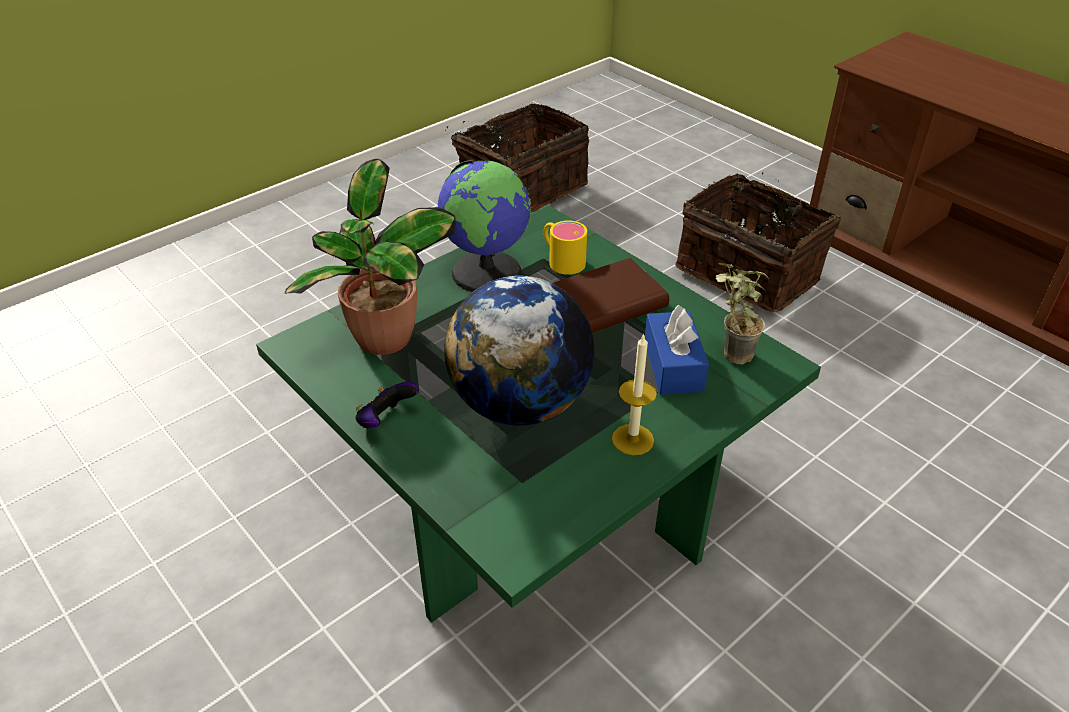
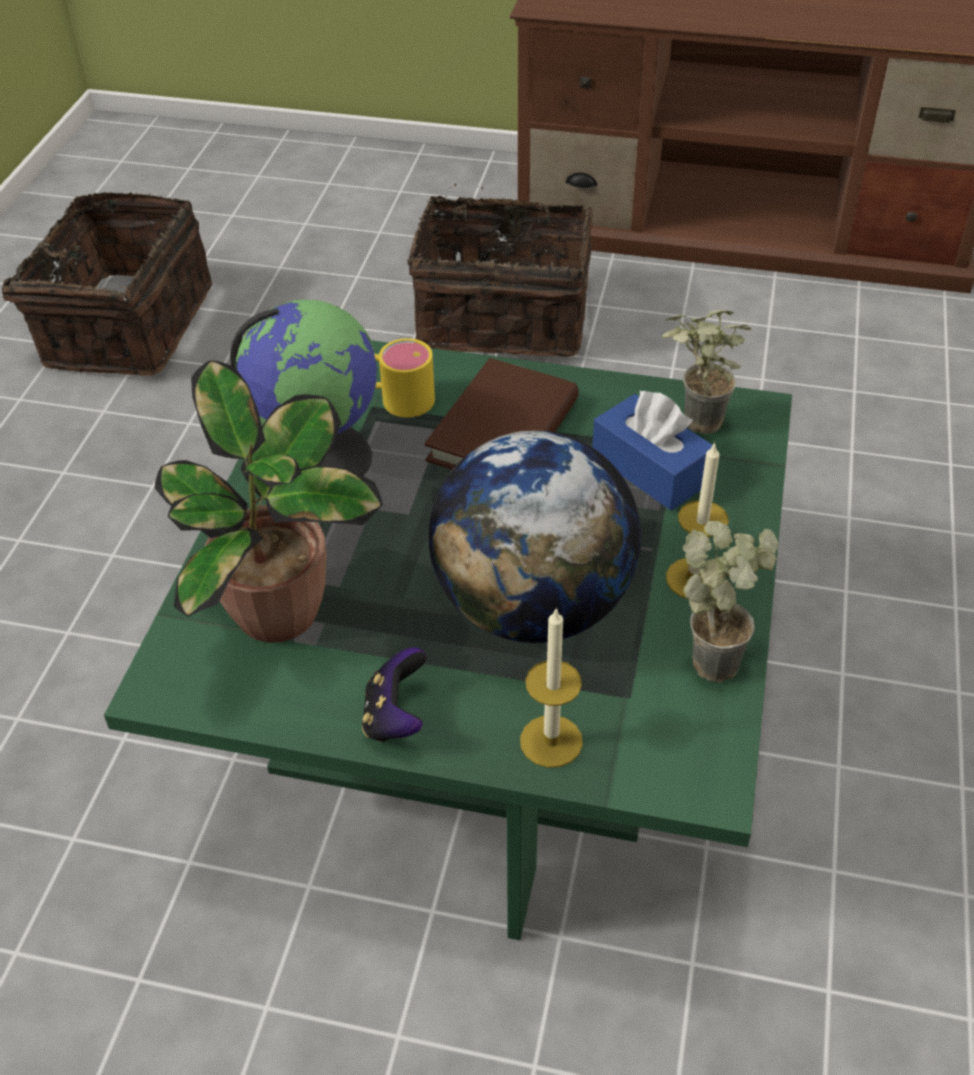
camera: 35 degrees left, 5 degrees up
(452, 479) = (551, 741): none -> candle
(601, 489) = (718, 654): none -> potted plant

